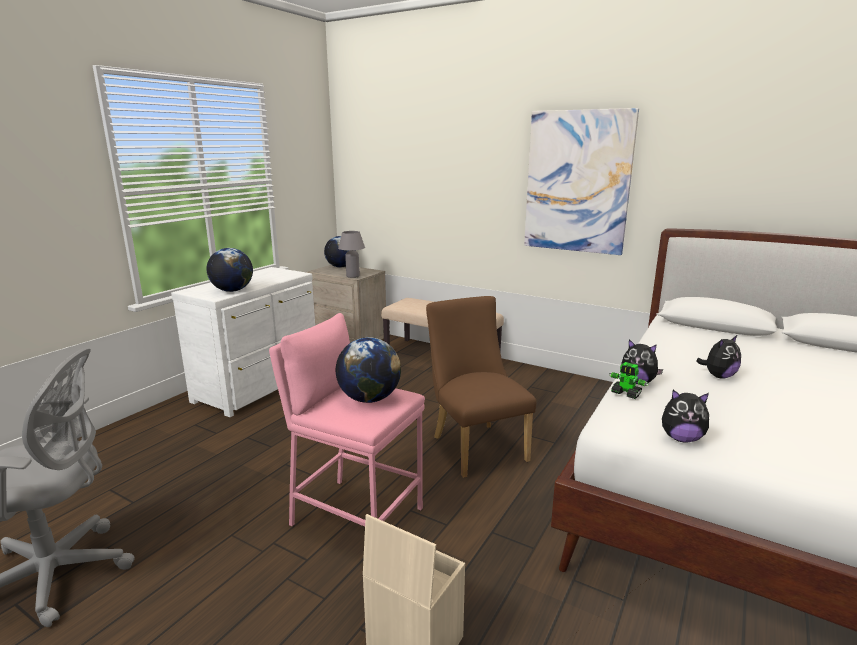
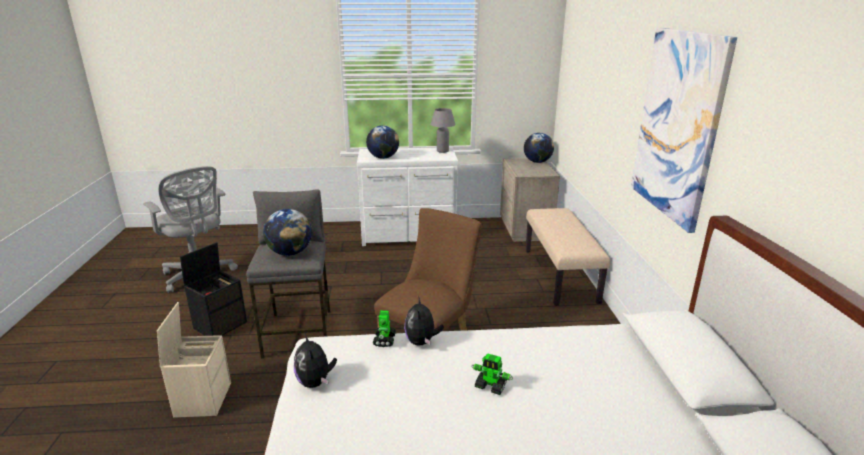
camera: 55 degrees right, 5 degrees up
(245, 582) = (220, 324): none -> black storage box
(353, 276) = (521, 172): grey table lamp -> grey table lamp (442, 151)
(356, 516) = (299, 332): pink stool -> grey stool
(718, 376) = (491, 386): plush toy -> toy robot

